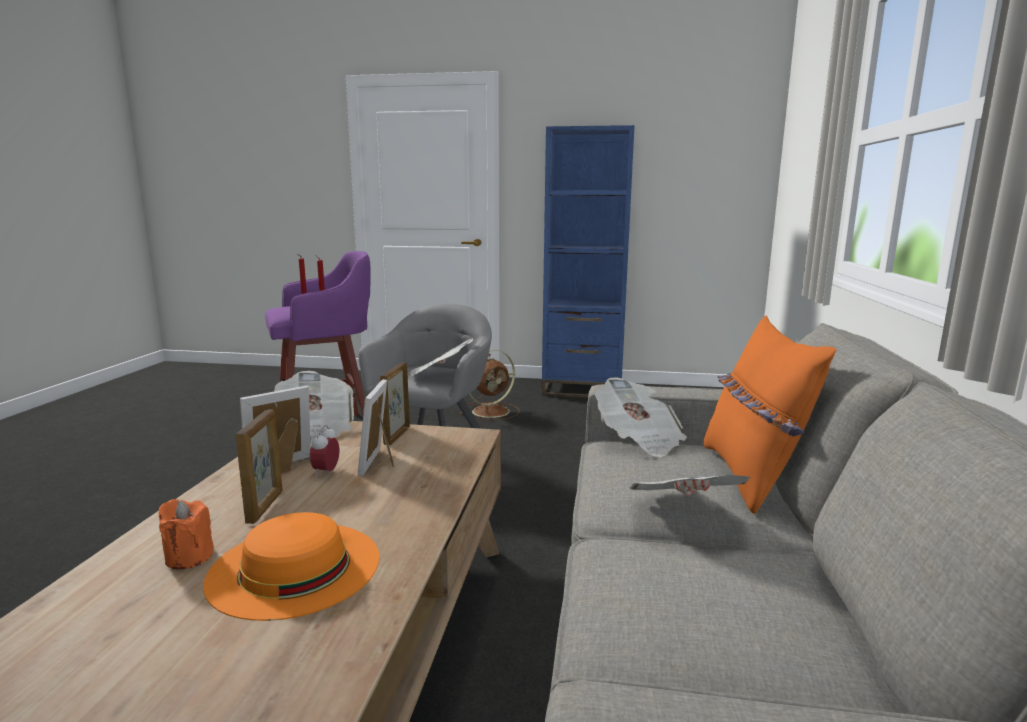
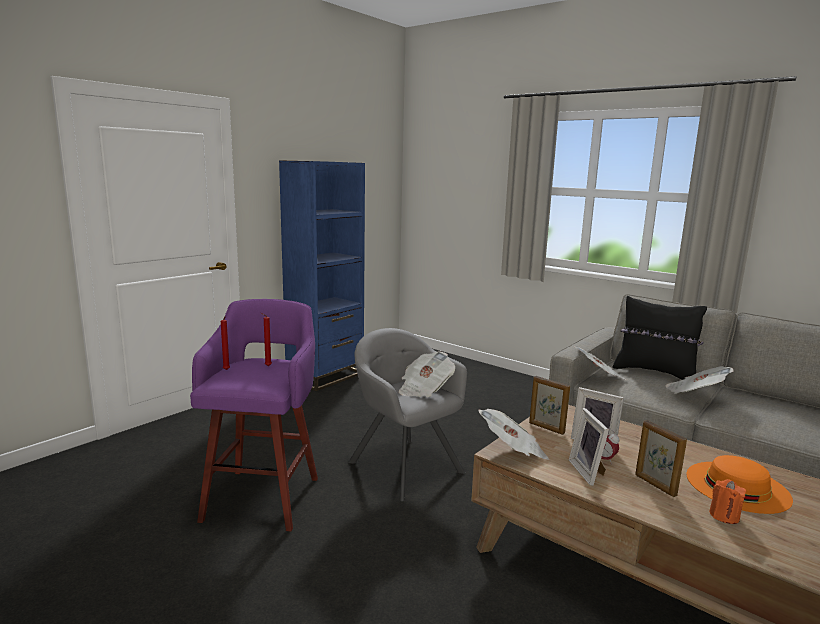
camera: 60 degrees left, 0 degrees up
(265, 506) = (655, 485): picture frame -> picture frame turned 150 degrees counterclockwise
(492, 411) = (323, 416): brown fan -> none
(751, 476) = (654, 372): orange pillow -> black pillow

